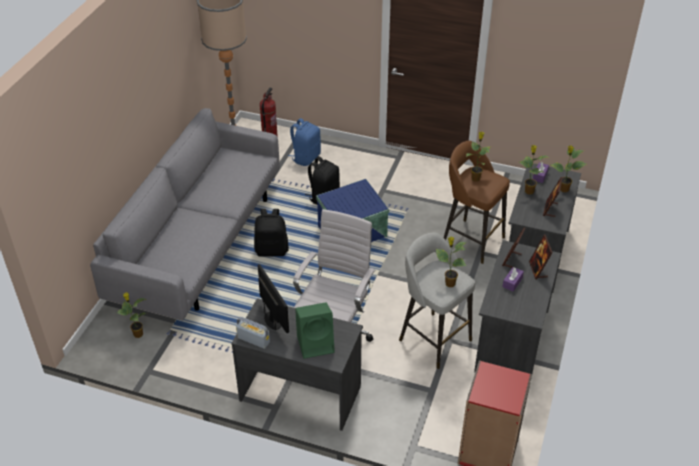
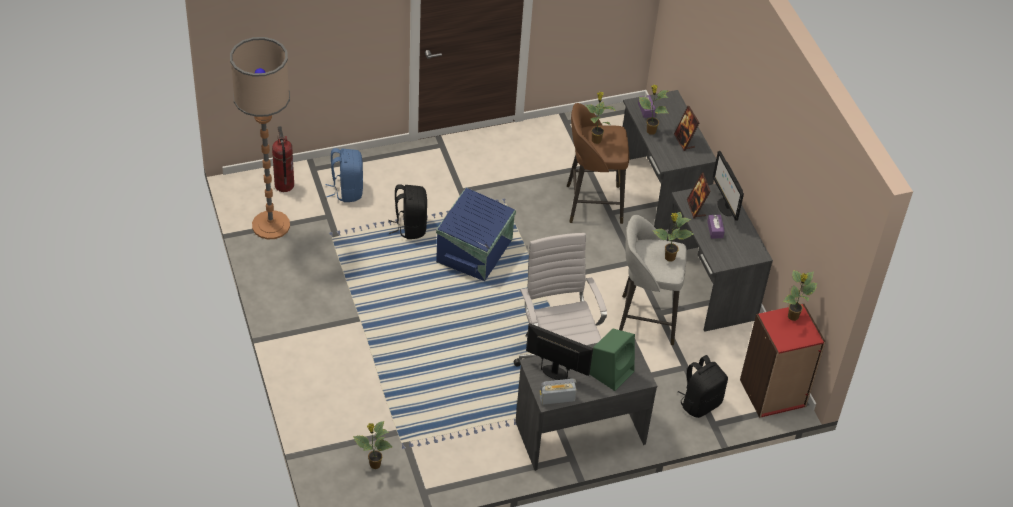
camera: 40 degrees left, 5 degrees up
(200, 243) = (335, 341): grey sofa -> none
(272, 250) = (416, 310): black backpack -> black backpack (700, 403)
(538, 270) = (724, 207): picture frame -> monitor
(563, 189) = (678, 115): potted plant -> potted plant (793, 317)

